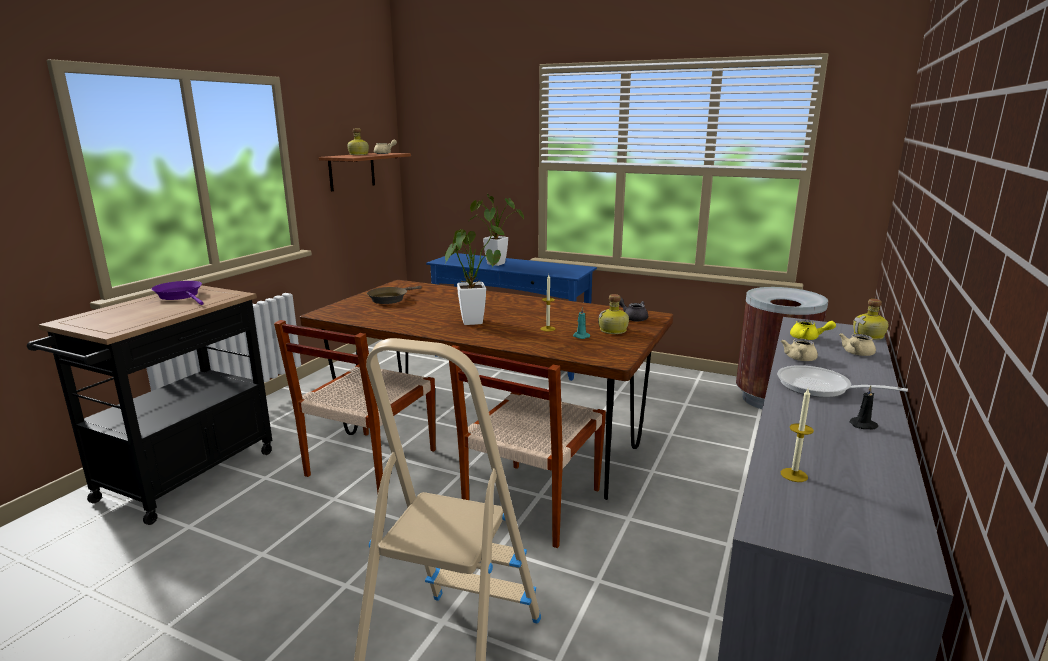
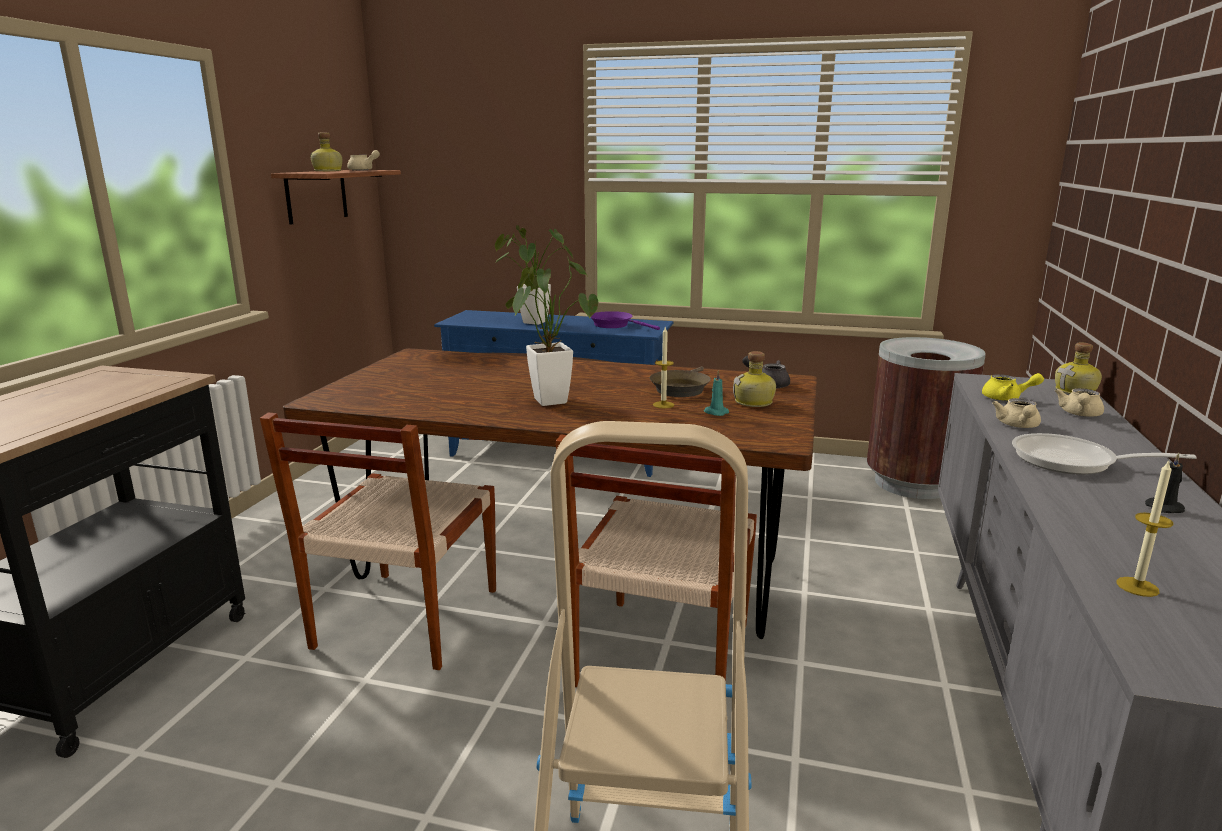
camera: 10 degrees left, 0 degrees up
(181, 296) = (89, 384): purple frying pan -> purple frying pan (614, 325)
(390, 299) = (411, 375): brown frying pan -> brown frying pan (681, 389)

